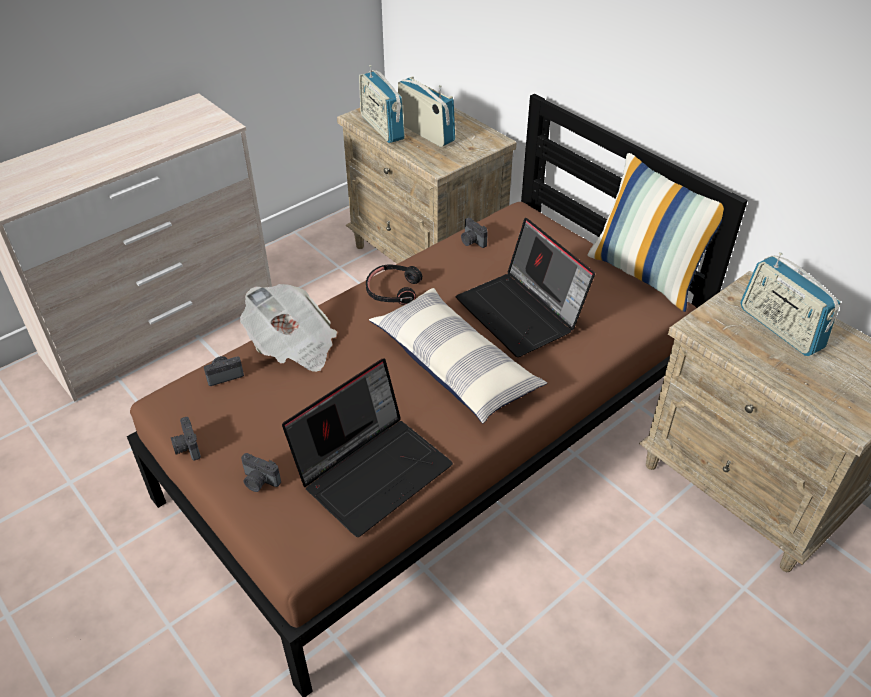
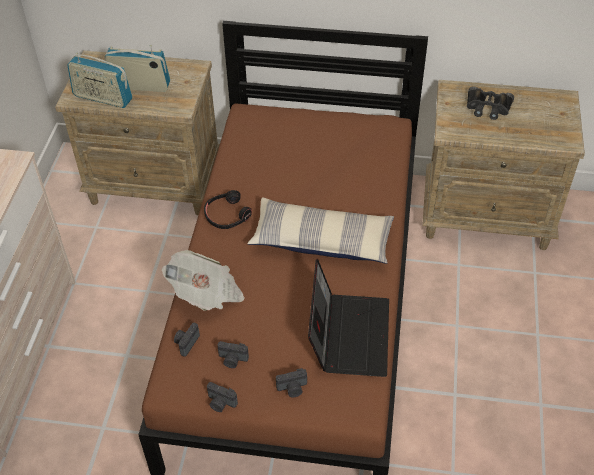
camera: 40 degrees left, 5 degrees up
(472, 241) = (238, 151): camera -> camera (232, 360)
(521, 313) = (324, 182): laptop -> none
(646, 274) = (365, 113): pillow -> none
(780, 328) = (487, 107): radio -> black binoculars

